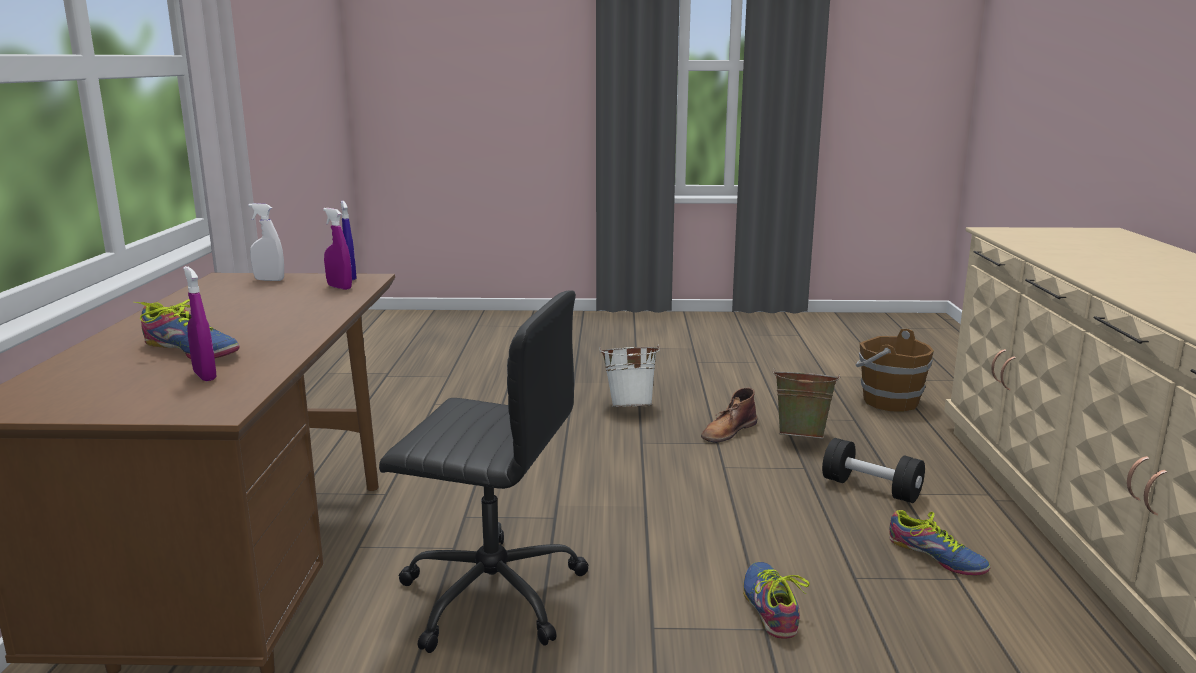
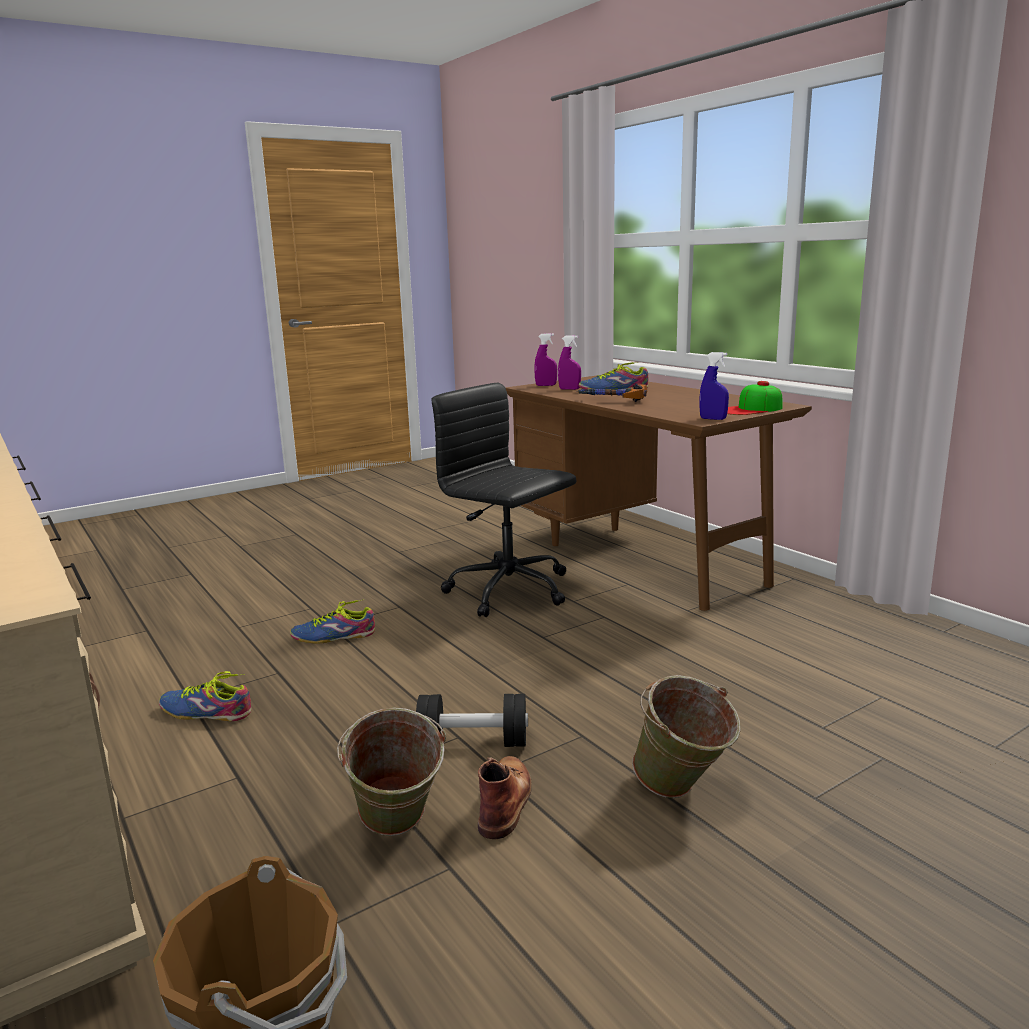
camera: 145 degrees right, 0 degrees up
(269, 280) = (750, 409): white spray bottle -> cap
(299, 327) = (610, 401): none -> hammer
(339, 287) = (687, 414): purple spray bottle -> purple spray bottle (546, 385)
(489, 594) = (511, 591): black office chair -> black office chair turned 60 degrees clockwise
(630, 407) = (682, 792): white bucket -> green bucket
(770, 606) = (334, 636): shoe -> shoe turned 120 degrees clockwise
(871, 489) = (277, 769): black dumbbell -> black dumbbell (473, 742)

